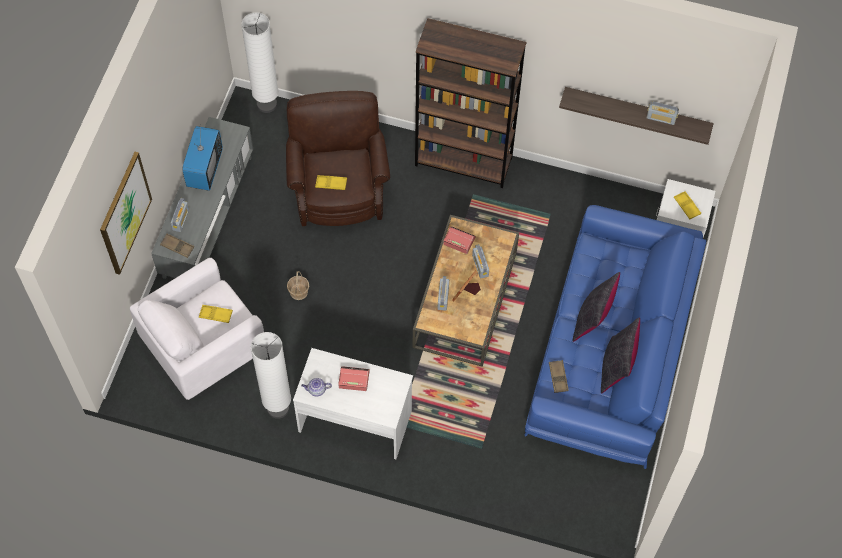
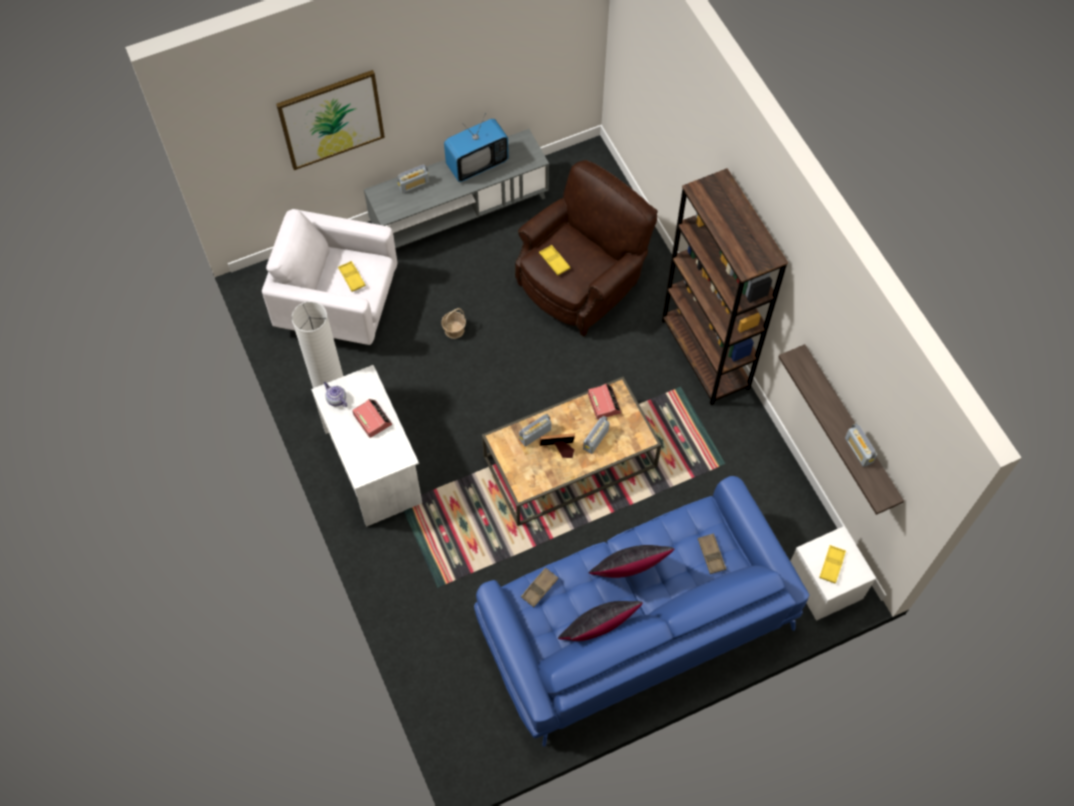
camera: 50 degrees right, 0 degrees up
(177, 247) = (386, 202): brown tray -> brown tray (711, 555)
(267, 104) = (606, 169): white floor lamp -> none

